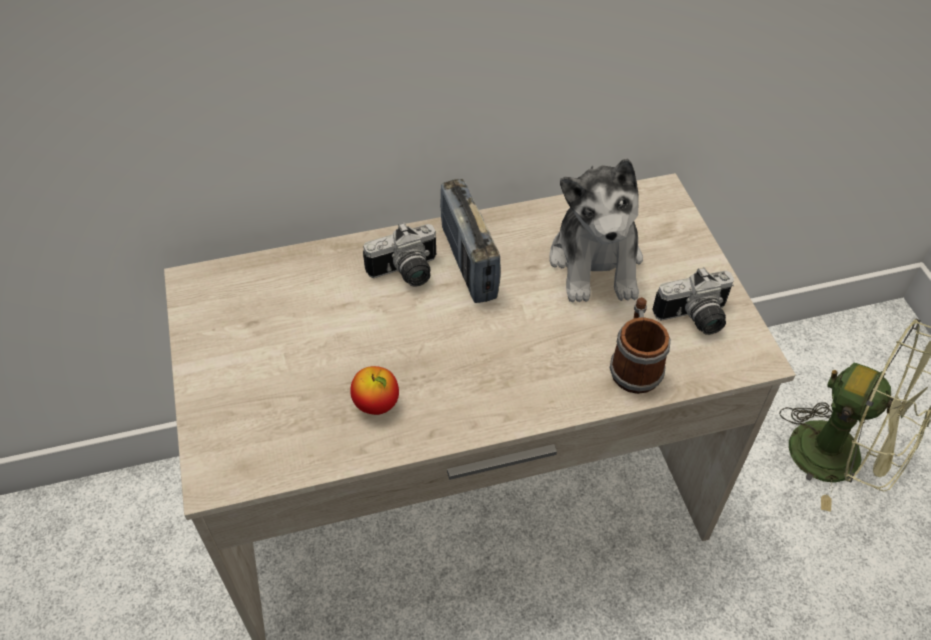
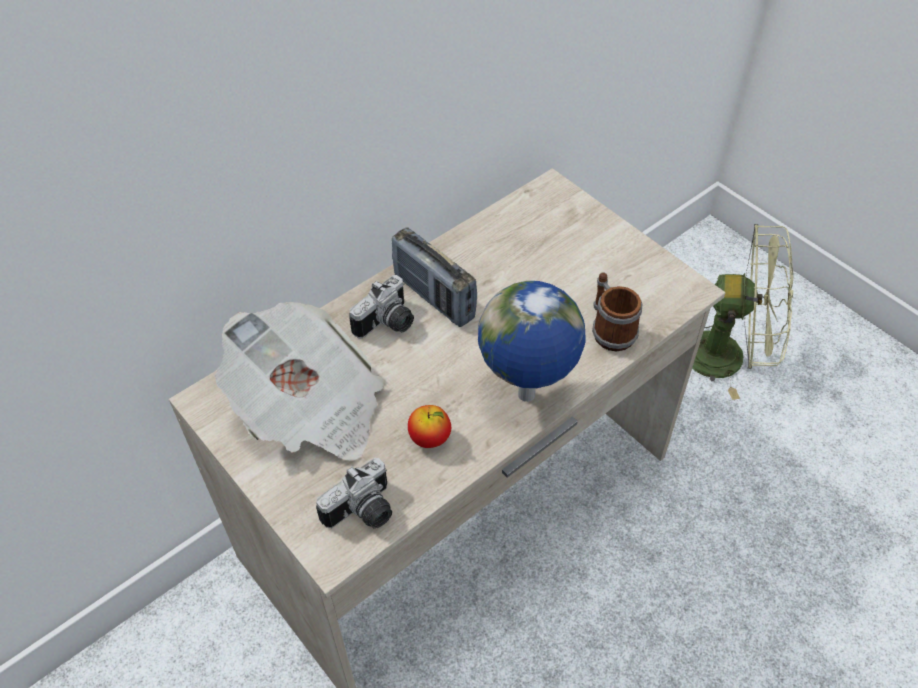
camera: 25 degrees left, 0 degrees up
(282, 327) = (310, 408): none -> newspaper
(501, 402) = (527, 397): none -> globe
(596, 262) = (534, 260): plush toy -> none
(695, 319) = (633, 277): camera -> camera (363, 513)

